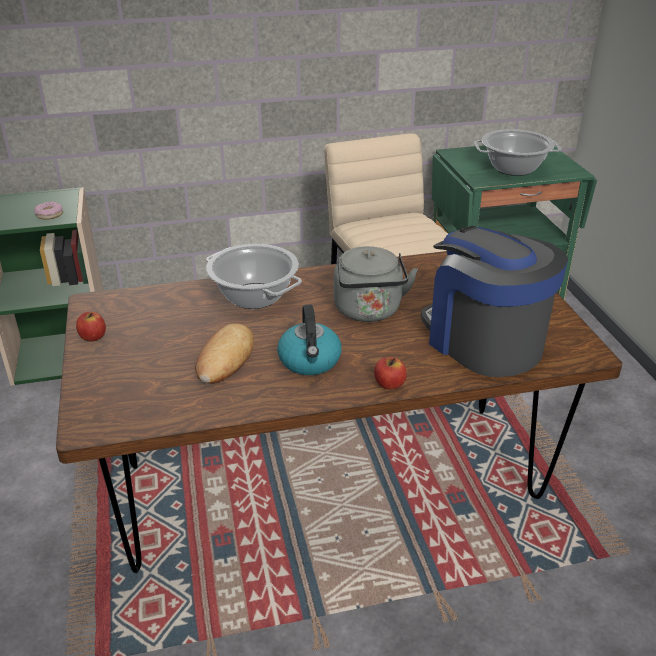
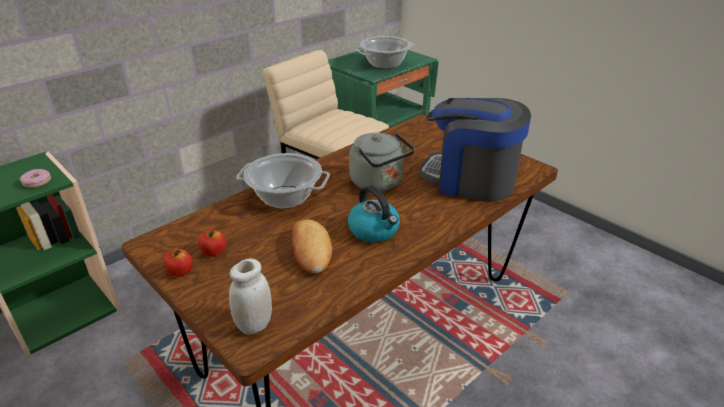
camera: 30 degrees left, 0 degrees up
(107, 409) = (254, 324): none -> white jar
(389, 384) = (443, 227): apple -> apple (214, 252)

